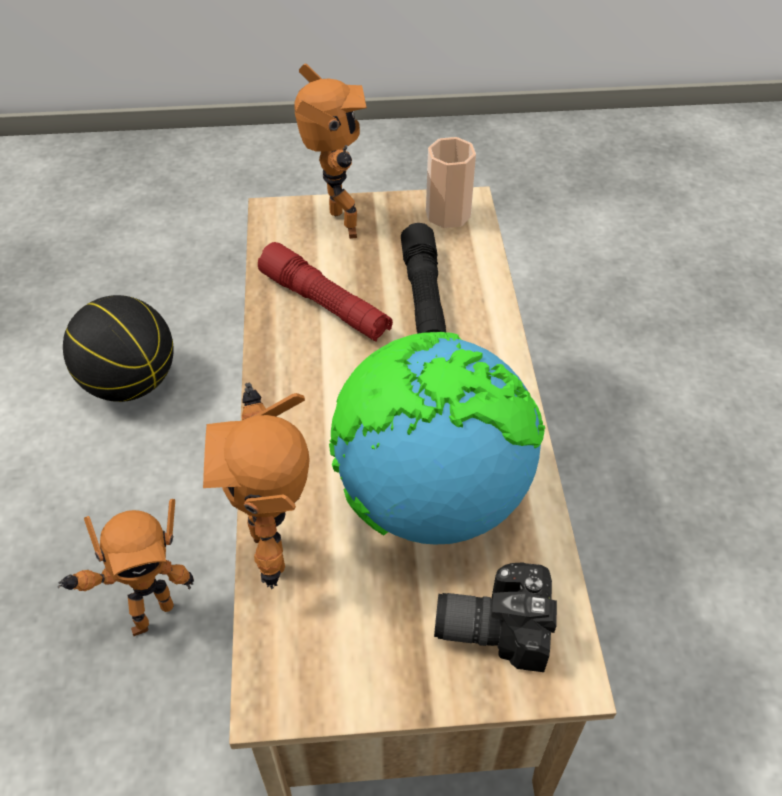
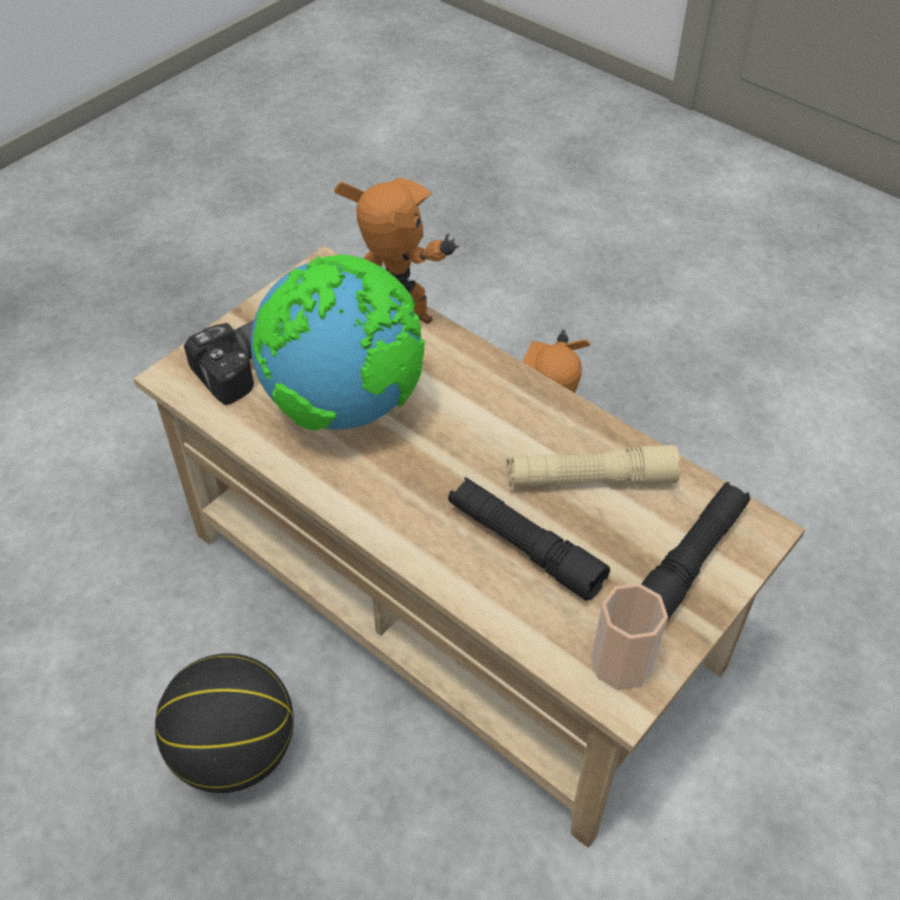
camera: 135 degrees right, 0 degrees up
(131, 382) = (803, 550): basketball -> basketball (235, 751)
(325, 305) = (590, 479): red flashlight -> beige flashlight
(337, 226) = (690, 561): toy robot -> black flashlight

